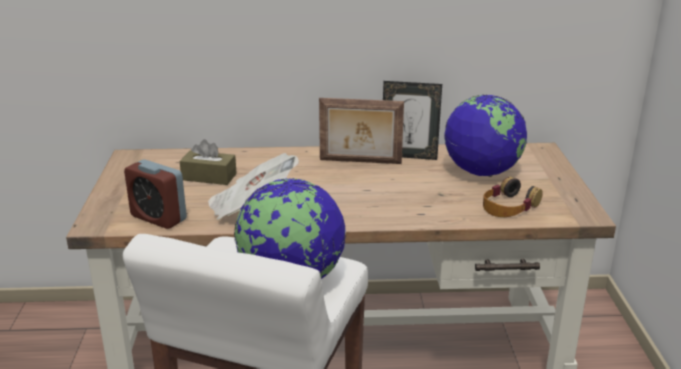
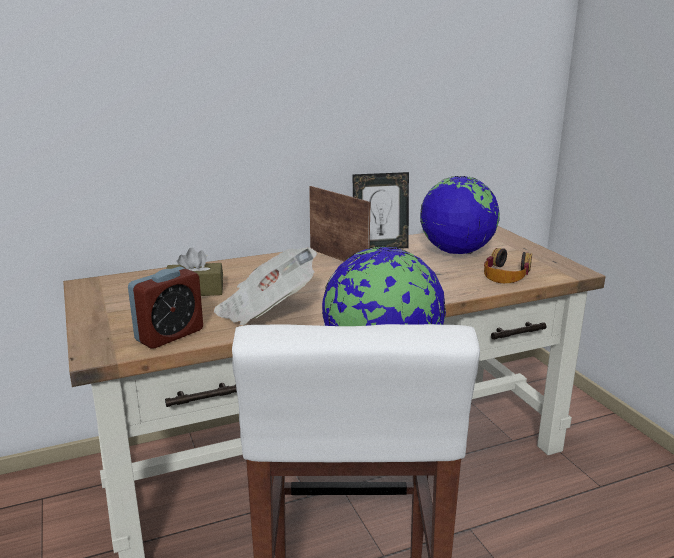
camera: 20 degrees left, 5 degrees down
(158, 218) = (169, 335): alarm clock -> alarm clock turned 60 degrees counterclockwise
(360, 162) = (339, 258): picture frame -> picture frame turned 120 degrees counterclockwise

